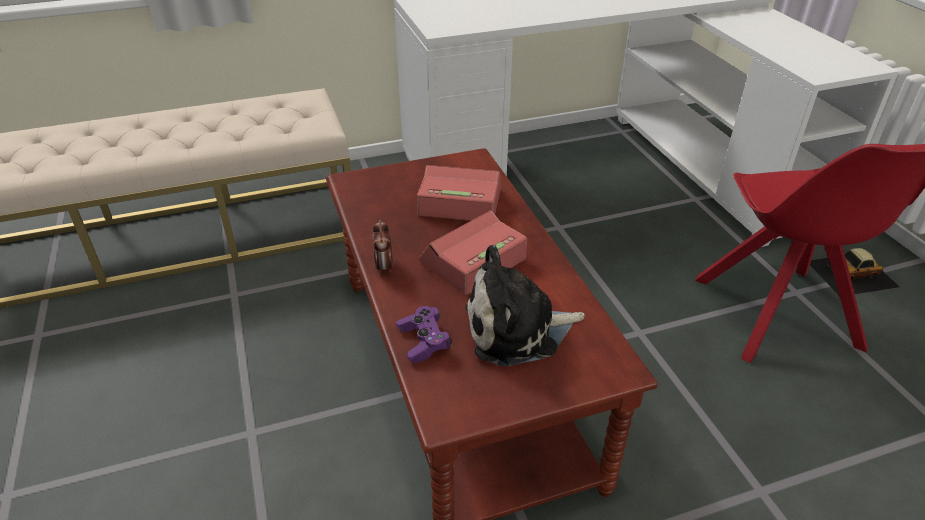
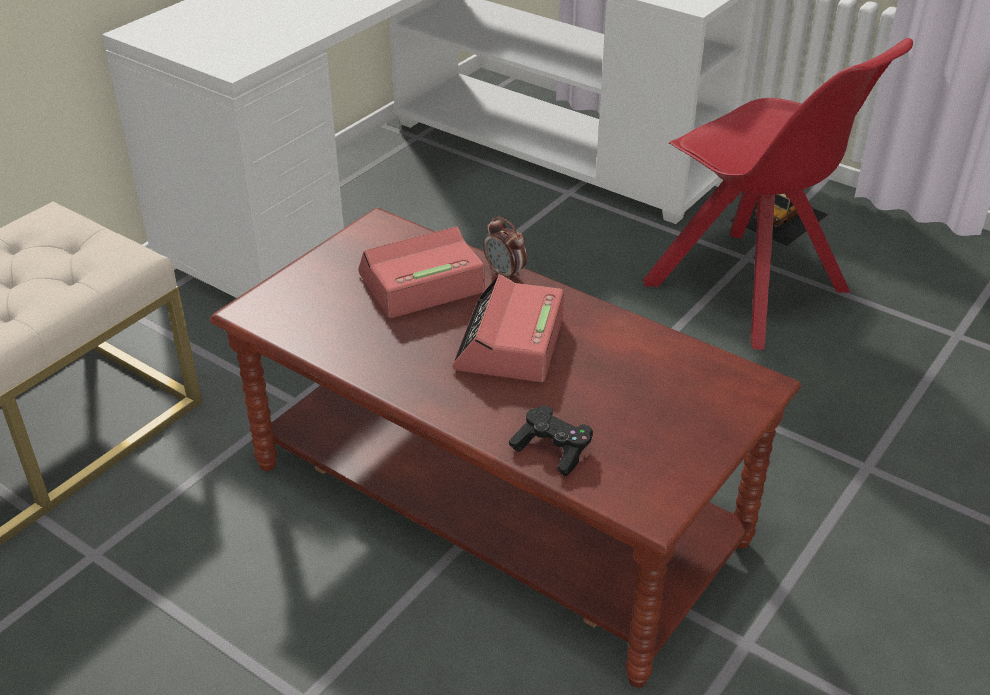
camera: 35 degrees left, 0 degrees up
(384, 267) = (418, 393): alarm clock -> alarm clock (505, 273)
(424, 341) = (552, 450): purple game controller -> black game controller
(517, 329) = (631, 393): plush toy -> none

